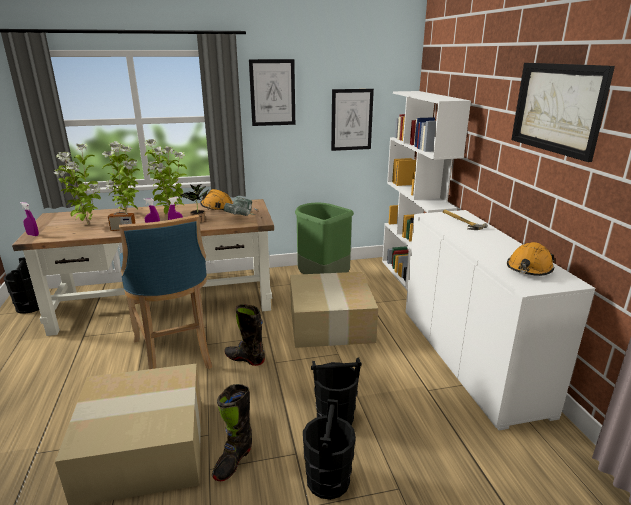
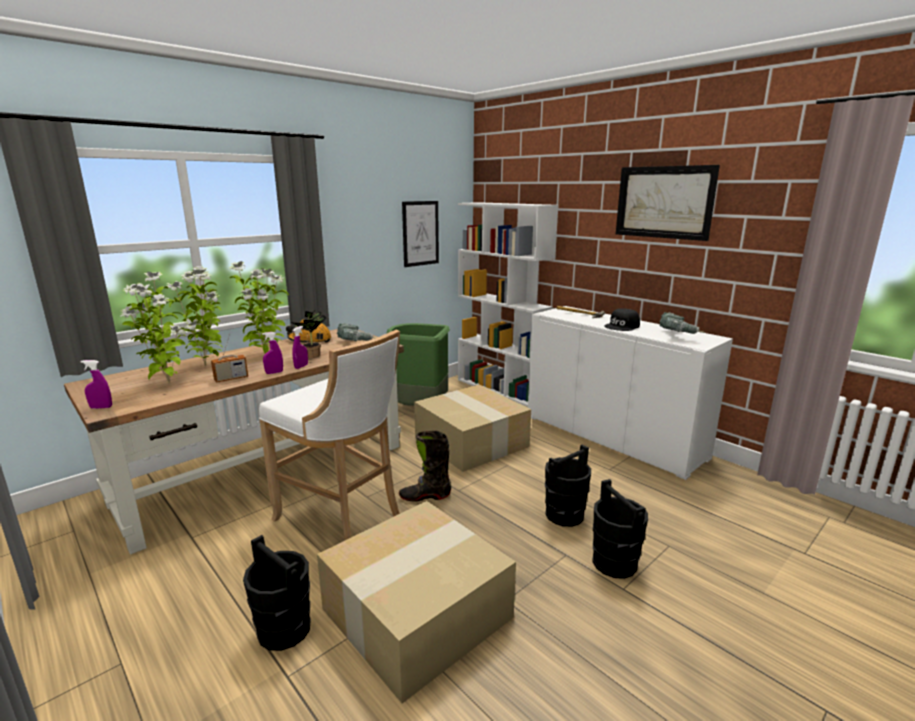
camera: 30 degrees left, 5 degrees down
(30, 307) = (54, 531): black bucket -> black bucket (284, 629)
(175, 354) = (343, 517): blue stool -> white stool
(233, 461) = (520, 584): black boot -> none
(272, 93) = (346, 206): picture -> none
(482, 245) = (622, 326): none -> black cap
(529, 269) = (678, 335): orange hard hat -> power drill

